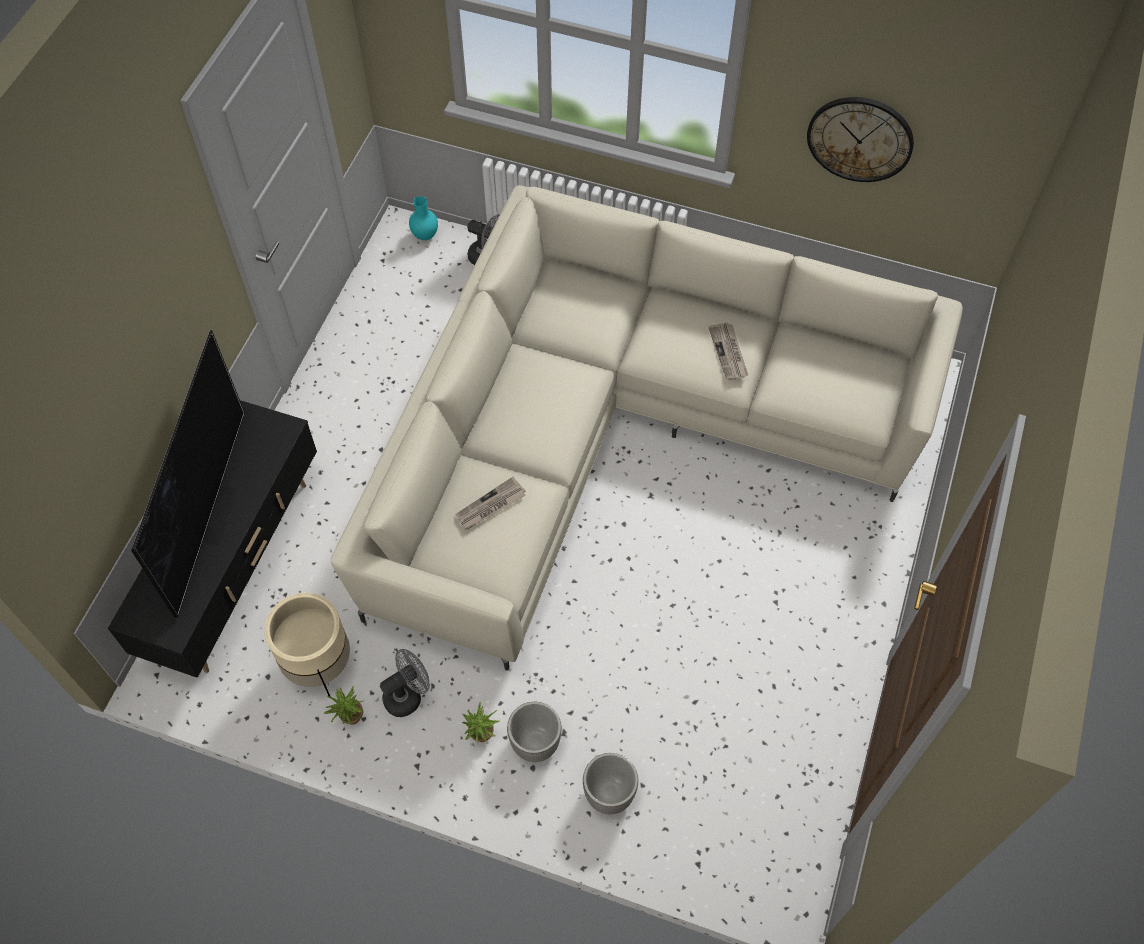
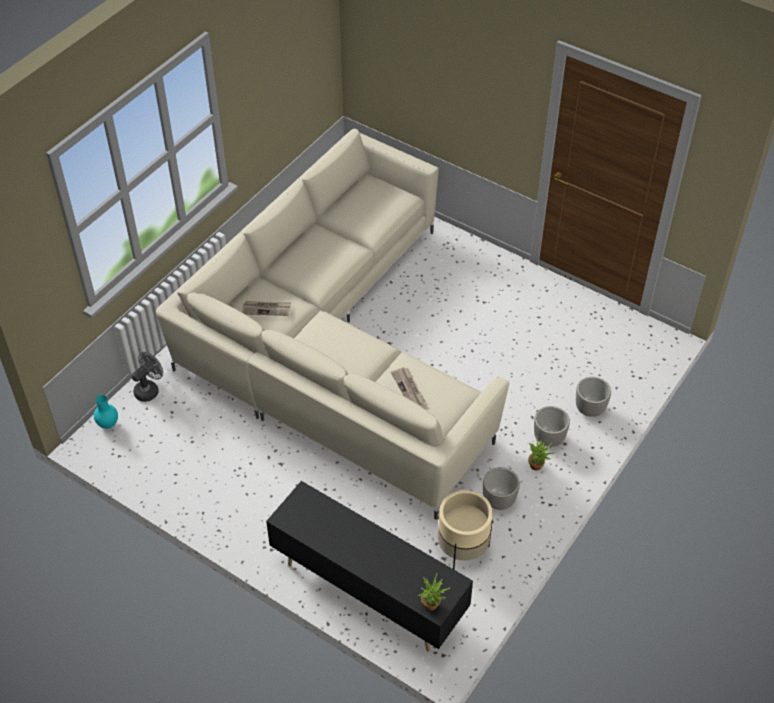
camera: 75 degrees left, 10 degrees down
(211, 512) = (361, 550): television -> none
(350, 719) = (508, 537): potted plant -> potted plant (432, 606)
(407, 695) = (498, 501): grey fan -> planter
(729, 353) = (333, 247): newspaper -> newspaper (266, 309)
(860, 138) = (274, 94): wall clock -> none

